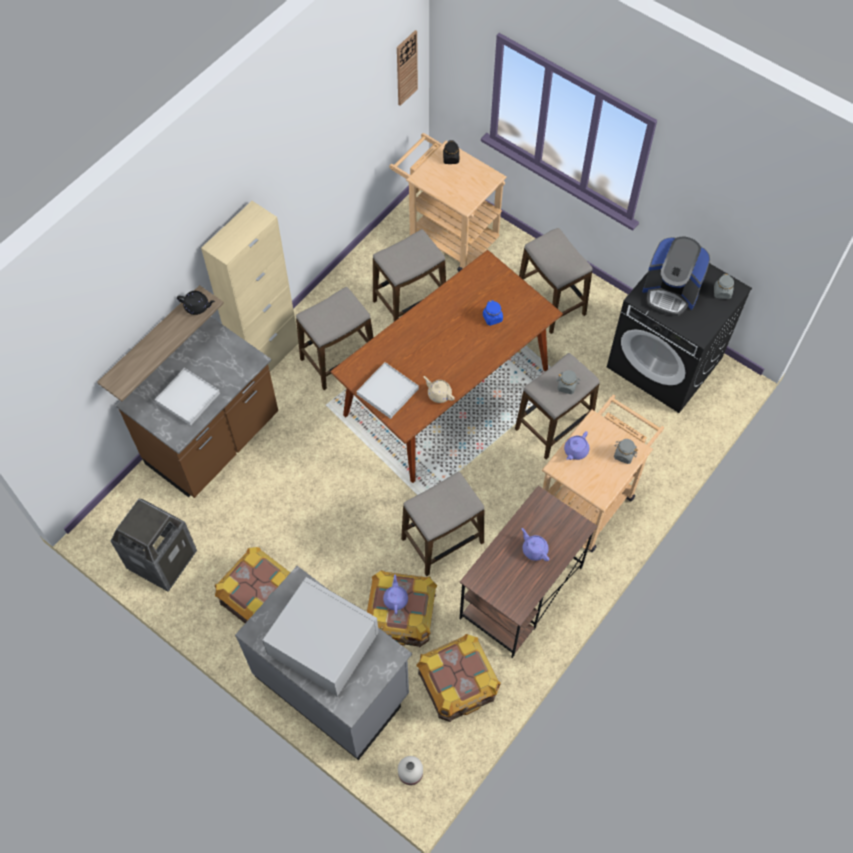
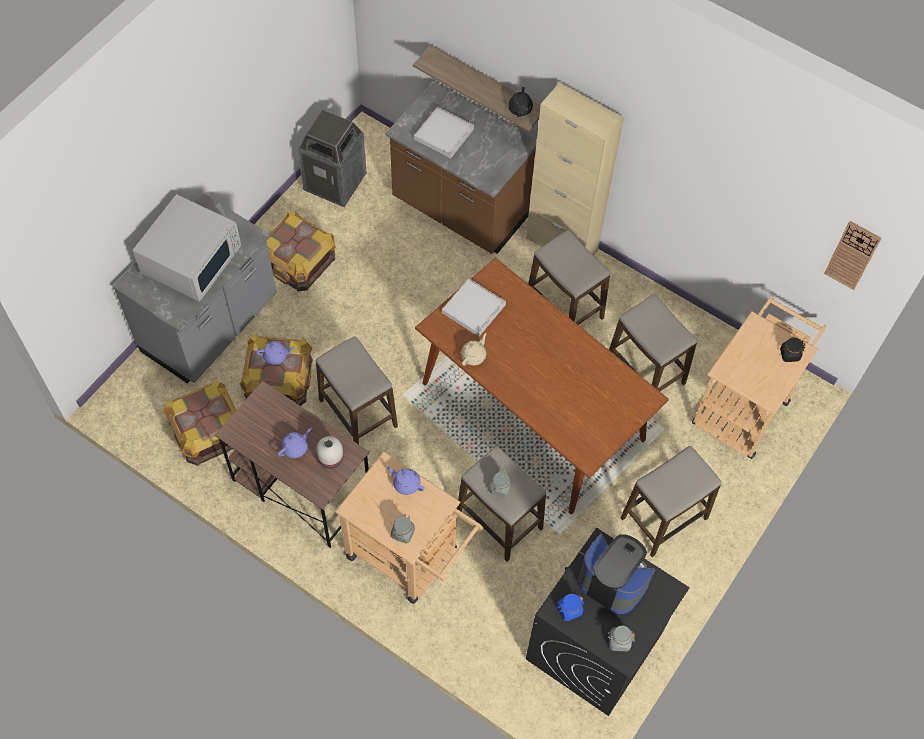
camera: 85 degrees right, 0 degrees up
(411, 774) = (124, 394): white vase -> white vase (330, 459)
(492, 318) = (574, 405): blue jar -> blue jar (569, 609)
(671, 292) = (613, 580): coffee machine -> coffee machine turned 105 degrees clockwise

